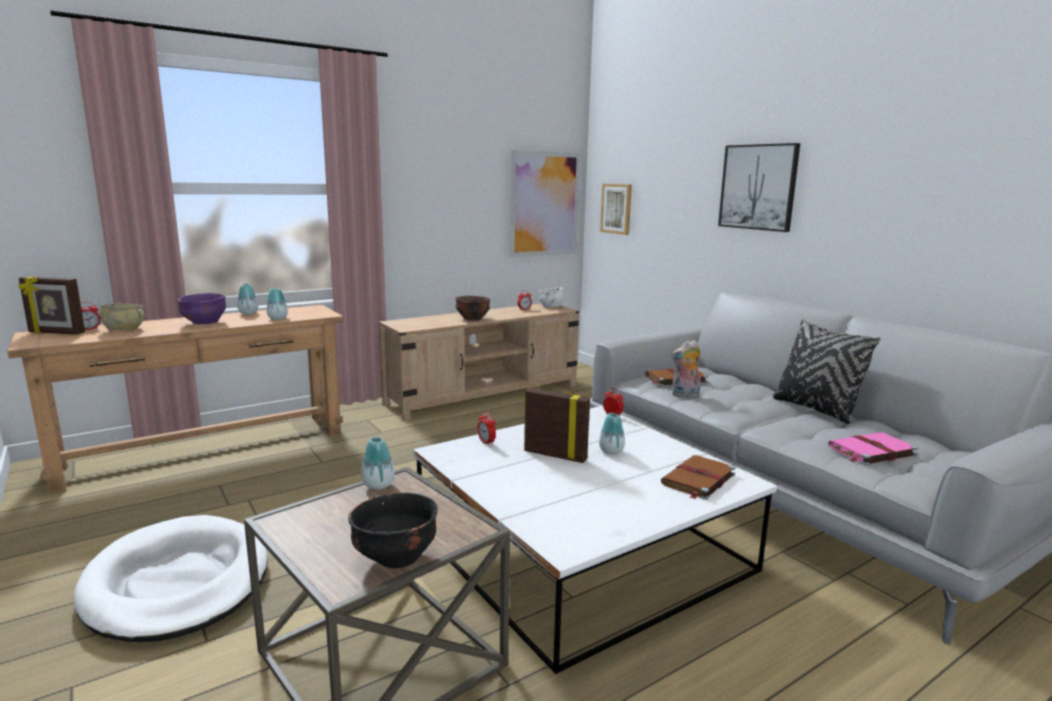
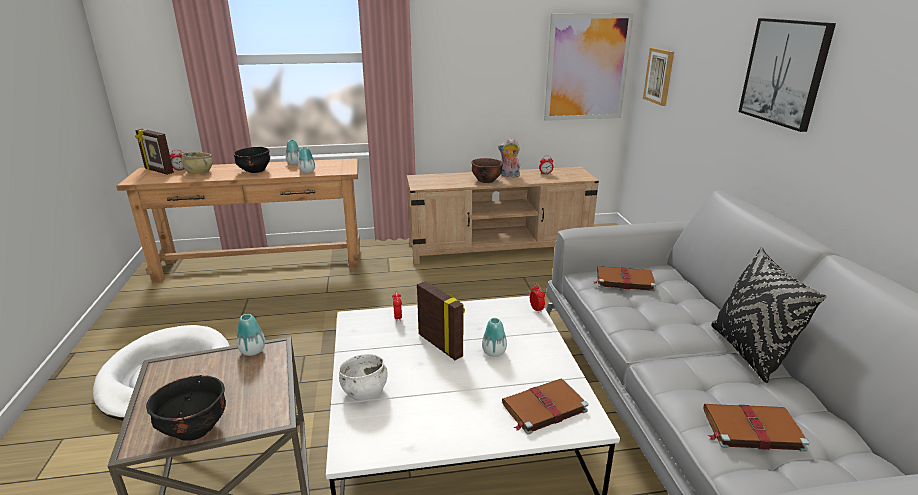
camera: 25 degrees right, 10 degrees up
(205, 323) = (255, 171): purple bowl -> black bowl
(551, 306) = (576, 172): white bowl -> white bowl (365, 391)
(685, 395) = (616, 303): plush toy -> plush toy (509, 176)
(870, 451) = (750, 429): pink book -> brown book

